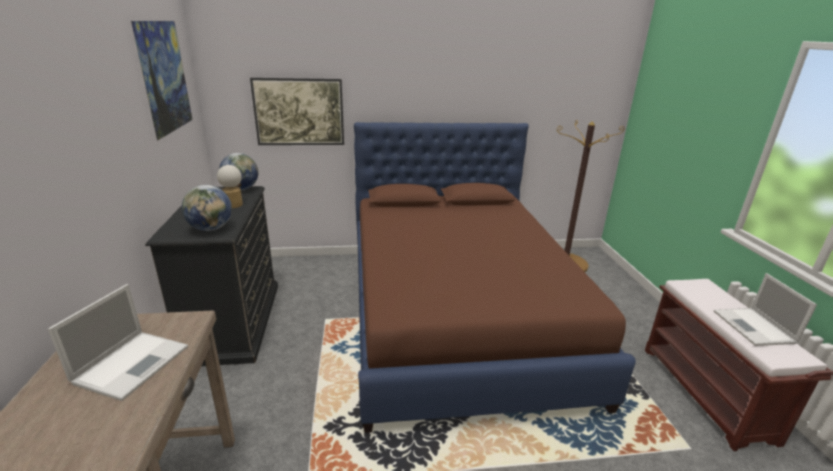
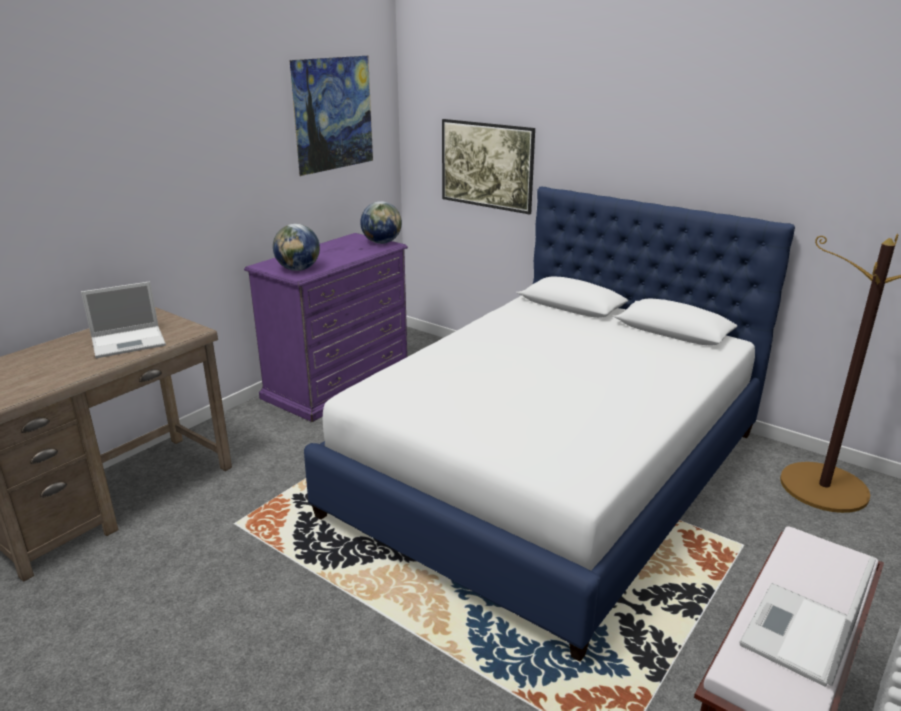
camera: 45 degrees right, 0 degrees up
(233, 204) = (351, 254): table lamp -> none
(233, 321) = (339, 382): black dresser -> purple dresser
(456, 315) = (551, 472): brown bed -> white bed

